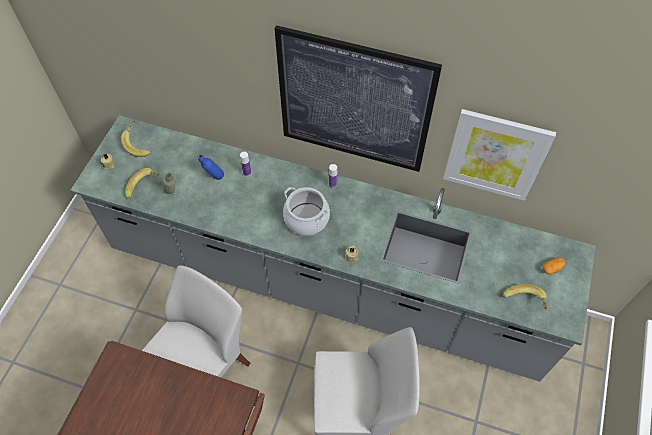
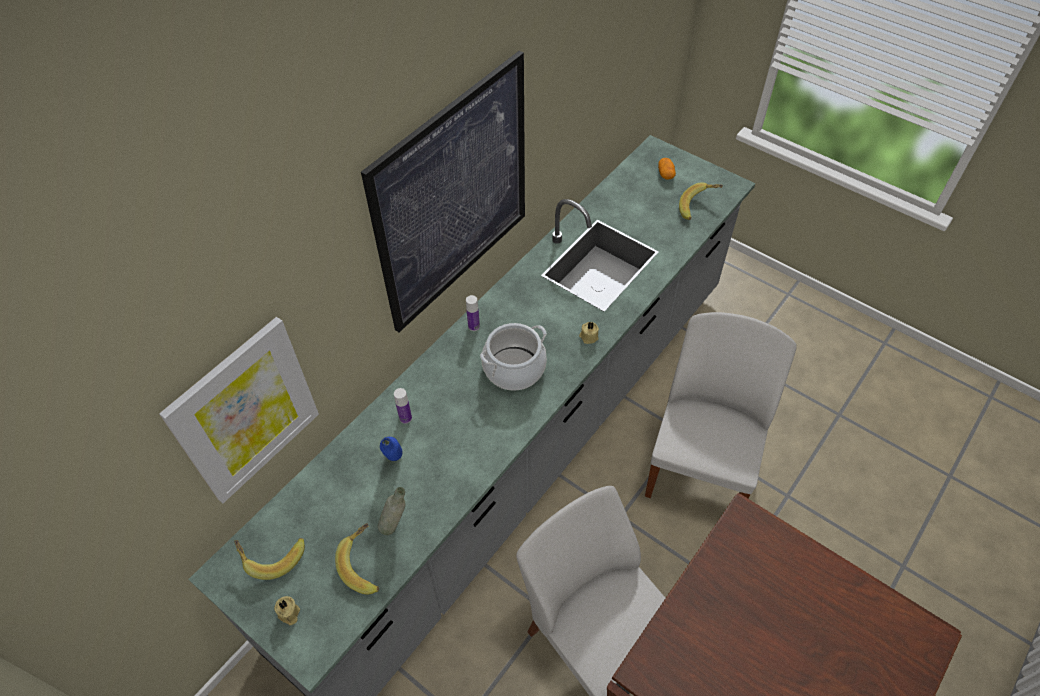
camera: 70 degrees left, 5 degrees down
(495, 155) = (572, 119): picture -> picture (245, 411)

